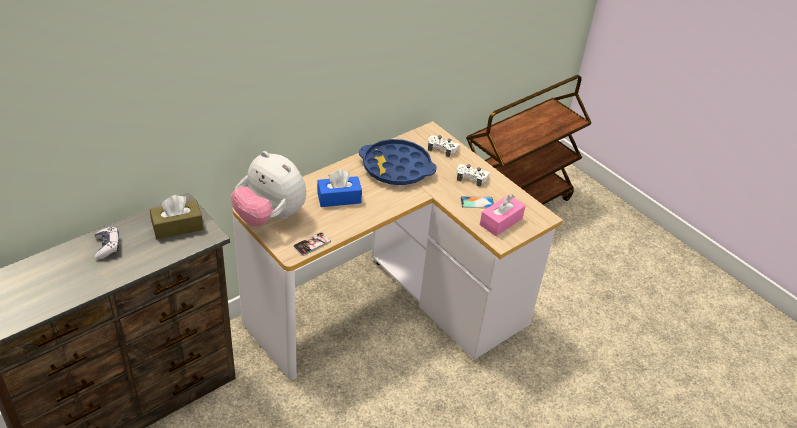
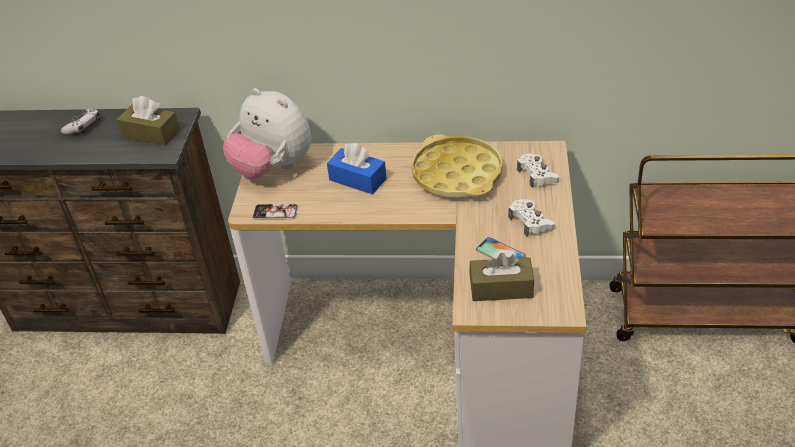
camera: 50 degrees right, 0 degrees up
(270, 216) = (273, 168): plush toy -> plush toy turned 45 degrees counterclockwise
(396, 168) = (457, 174): blue tray -> yellow tray
(501, 221) = (501, 288): pink tissue box -> brown tissue box

